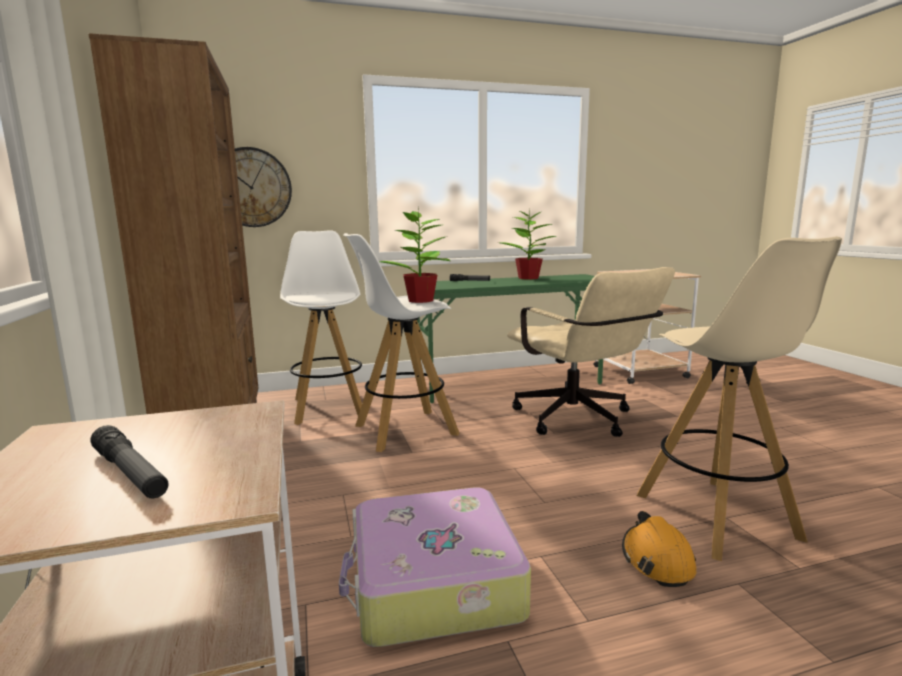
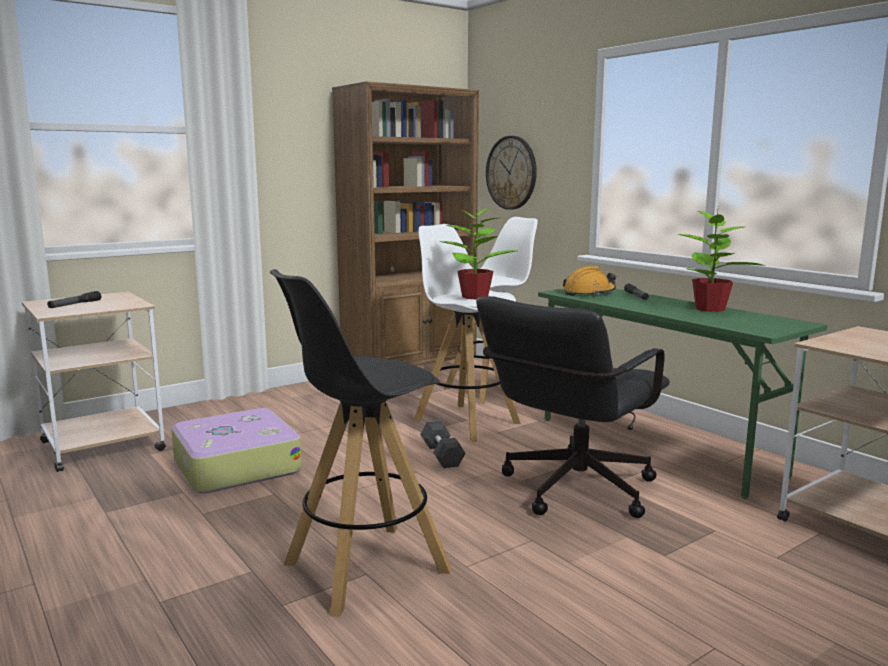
camera: 70 degrees right, 0 degrees up
(481, 452) = (442, 455): none -> grey dumbbell
(580, 421) = (570, 492): beige office chair -> black office chair
(657, 560) = (278, 537): orange hard hat -> orange hard hat (589, 293)
(716, 517) = (364, 568): beige stool -> black stool

